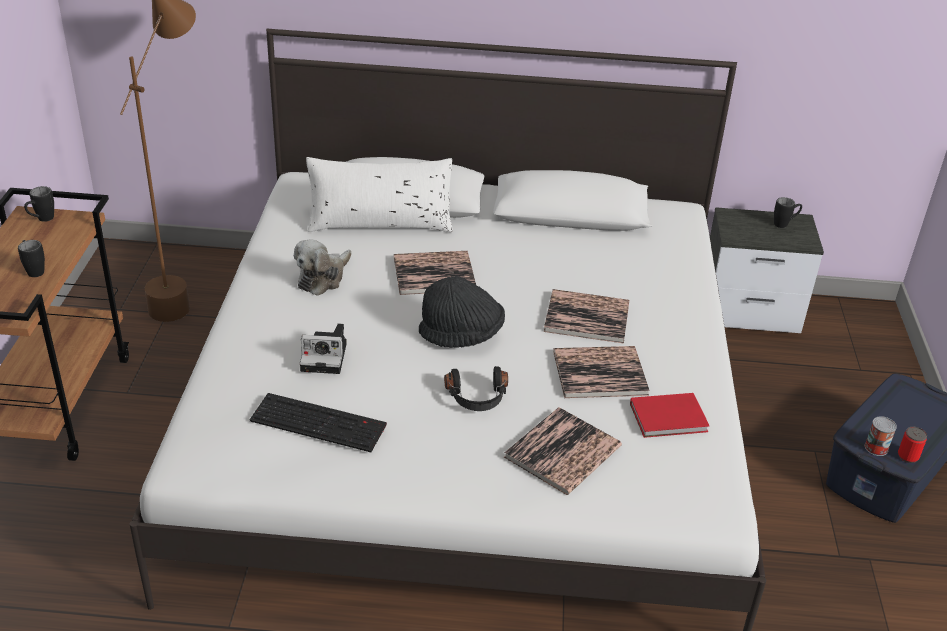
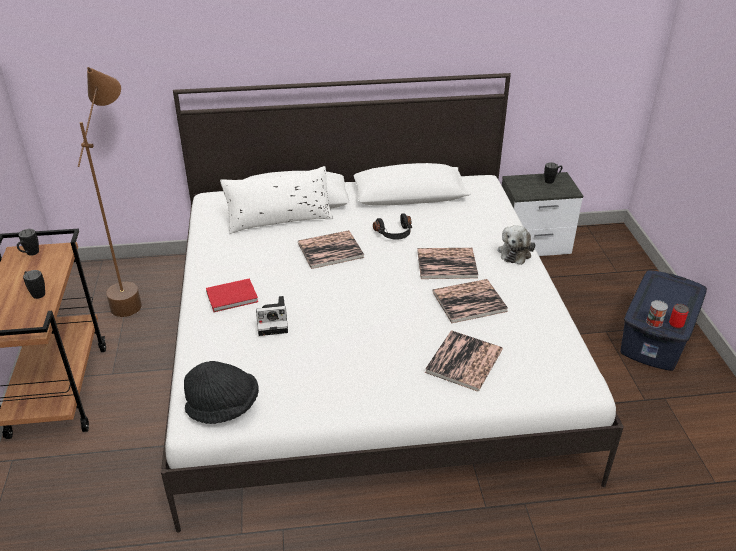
camera: 10 degrees left, 0 degrees up
(320, 422) = (286, 370): keyboard -> none
(323, 278) = (251, 265): plush toy -> plush toy (515, 252)
(461, 335) = (365, 290): black hat -> black hat (224, 407)
(477, 398) = (391, 334): black headphones -> black headphones (395, 234)
(670, 418) = (528, 325): red book -> red book (233, 297)

